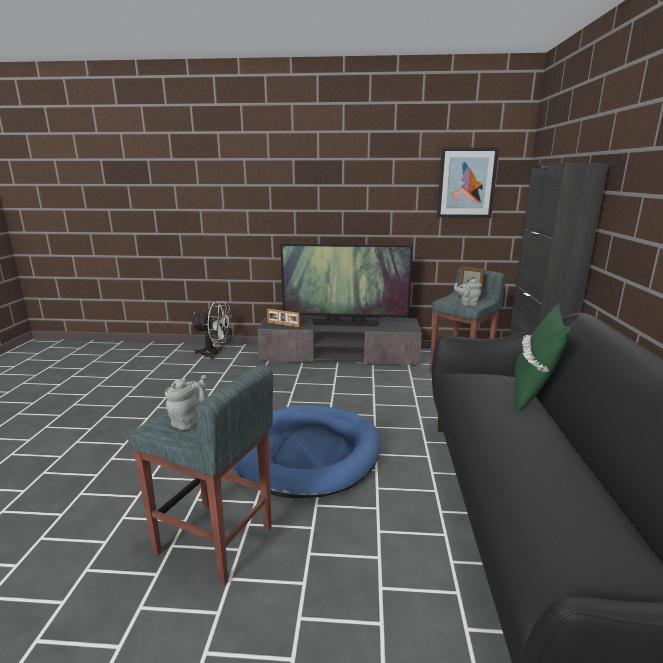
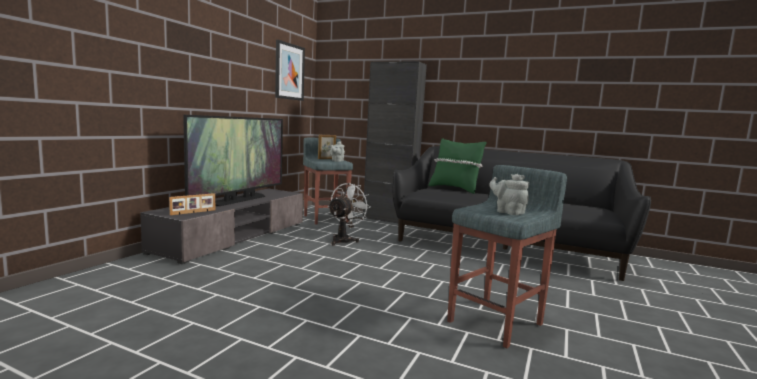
camera: 70 degrees left, 10 degrees down
(215, 354) = (101, 281): white fan -> white fan (344, 240)
(309, 454) = (399, 276): blue dog bed -> none

